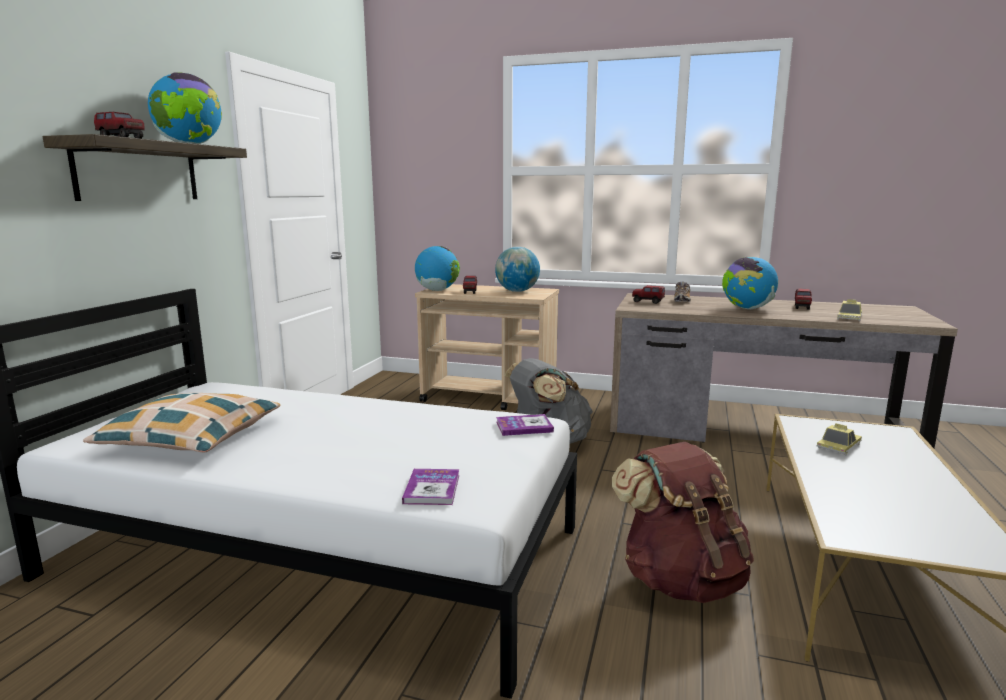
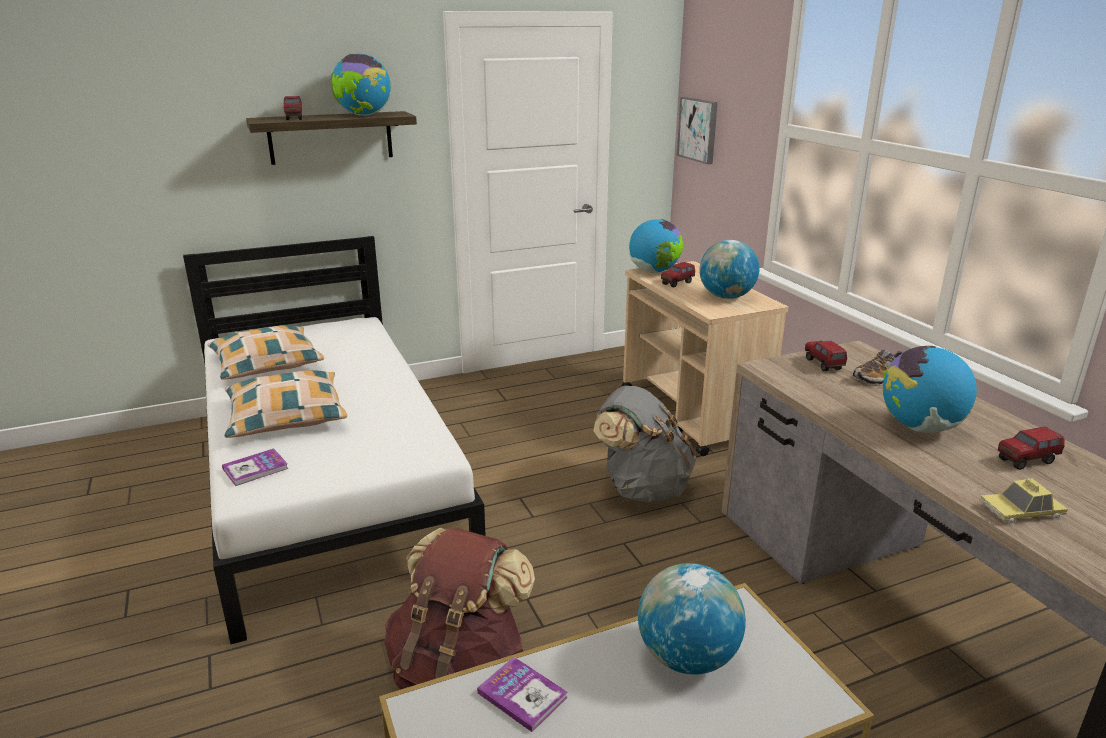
camera: 50 degrees right, 10 degrees up
(341, 455) = (286, 416): none -> pillow
(406, 185) = (698, 130): none -> picture
(524, 426) = (417, 454): book -> book (522, 695)
(838, 446) = (687, 657): toy car -> globe

